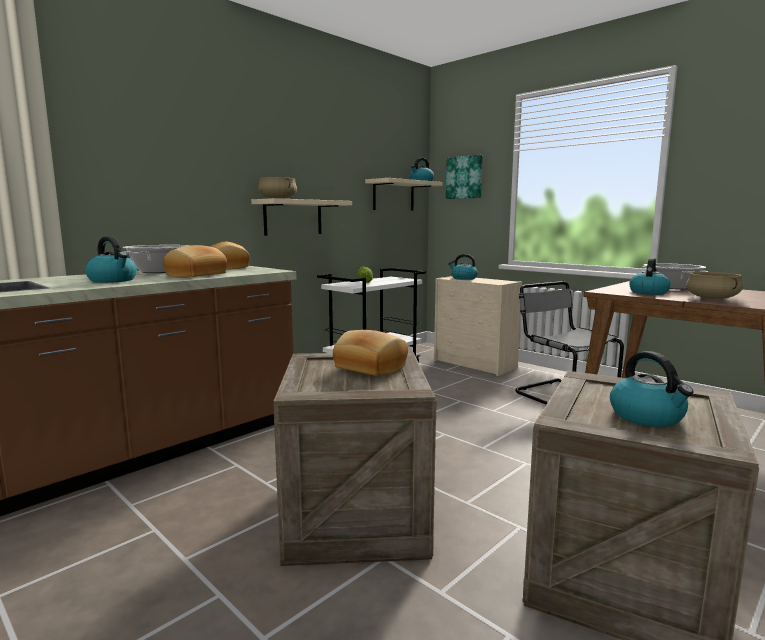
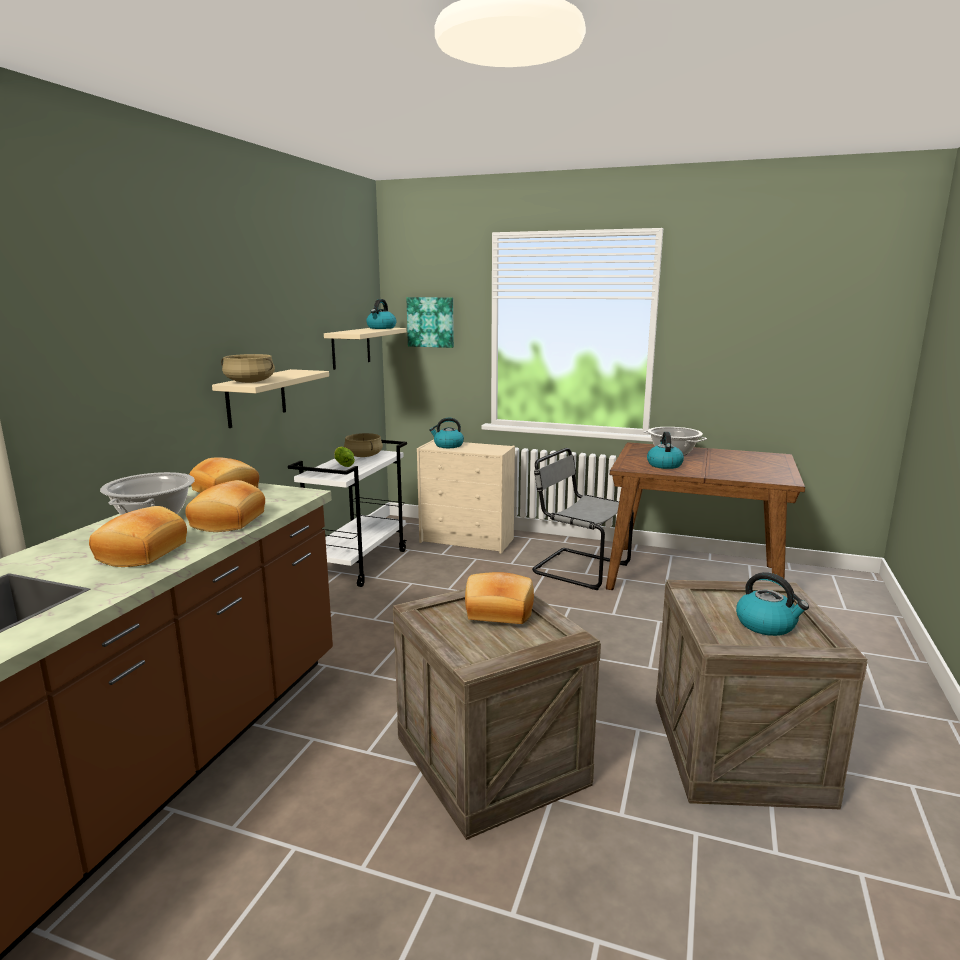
camera: 25 degrees left, 5 degrees up
(113, 280) = (140, 553): kettle -> bread
(712, 298) = (721, 470): beige cooking pot -> beige cooking pot (364, 456)

